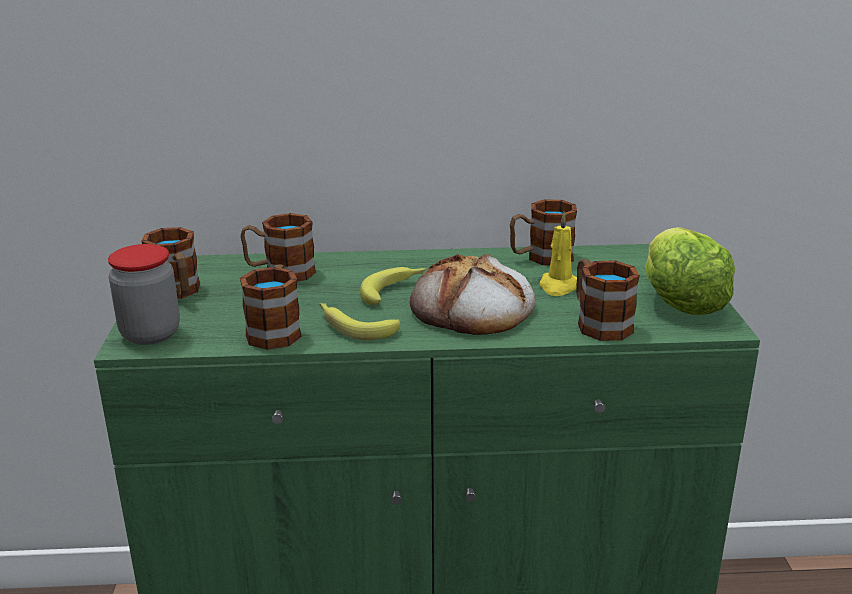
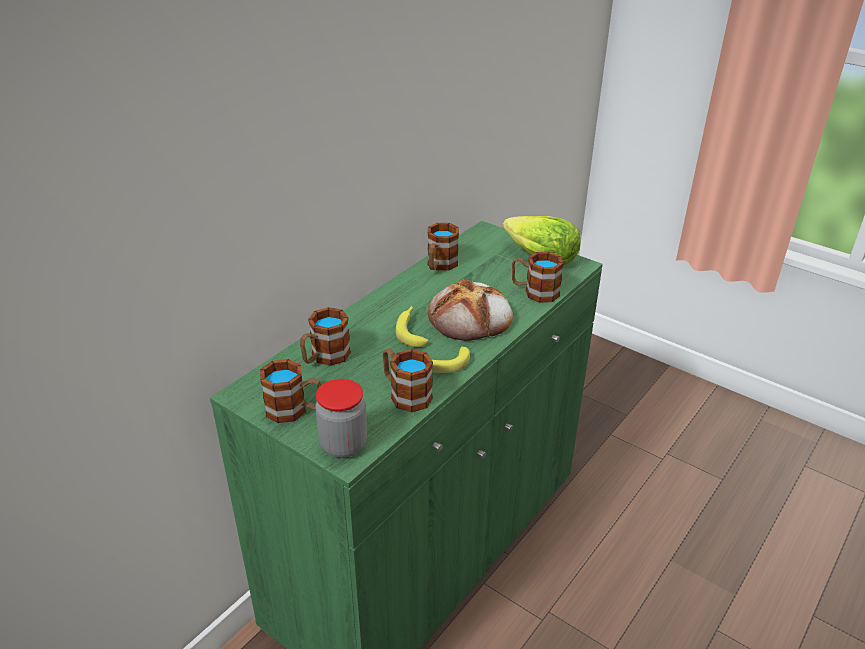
camera: 50 degrees left, 10 degrees up
(558, 286) = (481, 280): yellow candle -> none

